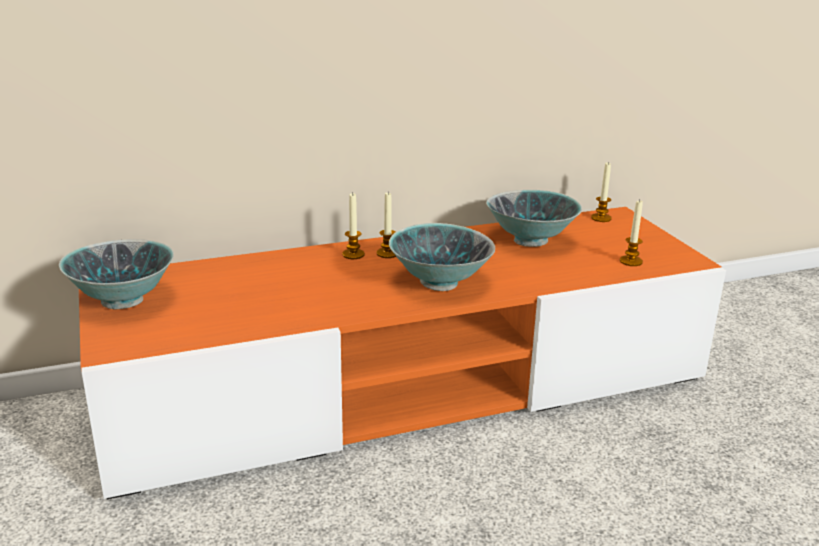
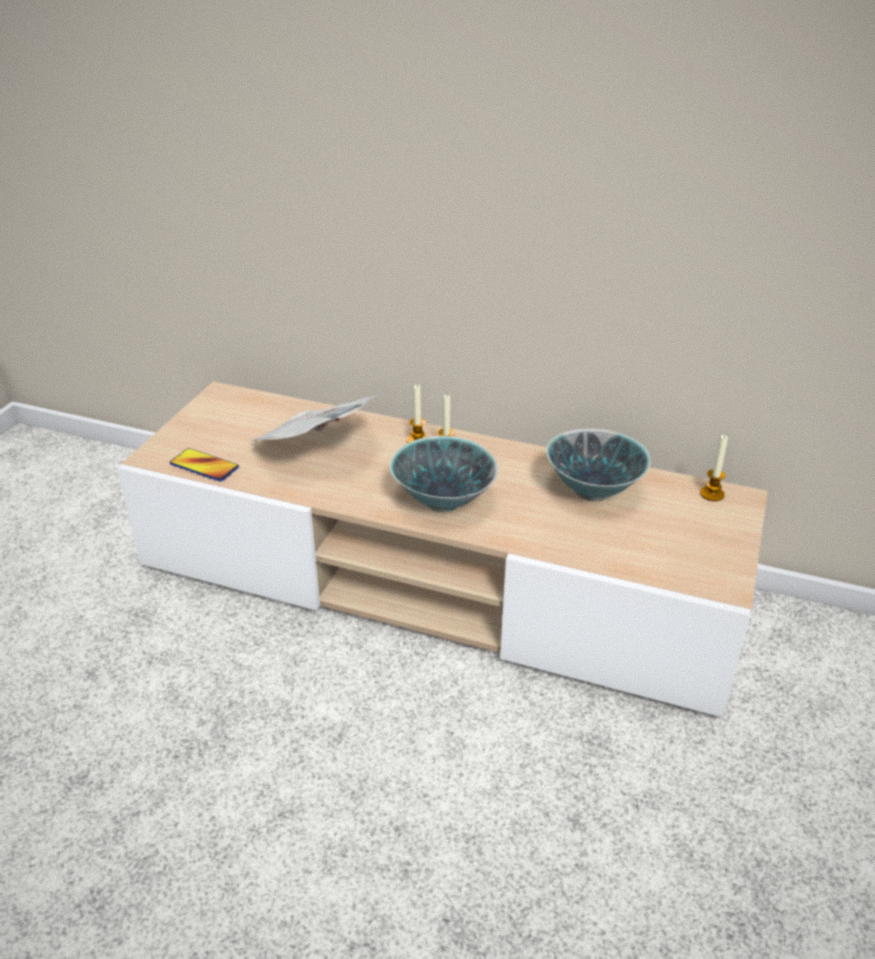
camera: 40 degrees right, 10 degrees up
(123, 302) = (207, 418): bowl -> none
(183, 336) = (204, 466): none -> phone
(274, 287) = (317, 449): none -> newspaper
(407, 388) = (437, 582): orange tv stand -> beige tv stand
(630, 261) = (657, 558): candle -> none

